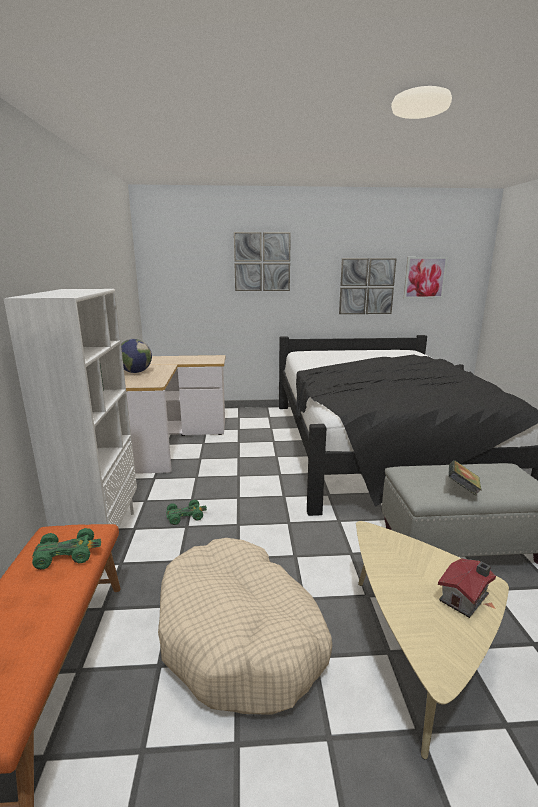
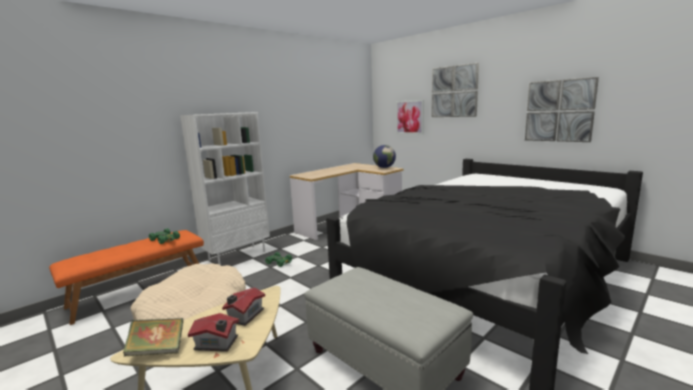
camera: 50 degrees right, 5 degrees down
(136, 372) = (324, 170): globe -> globe (384, 167)
(413, 562) = (244, 315): none -> toy house
(425, 277) = (644, 98): picture -> picture (409, 117)
(462, 489) = (358, 298): book -> book (157, 350)

